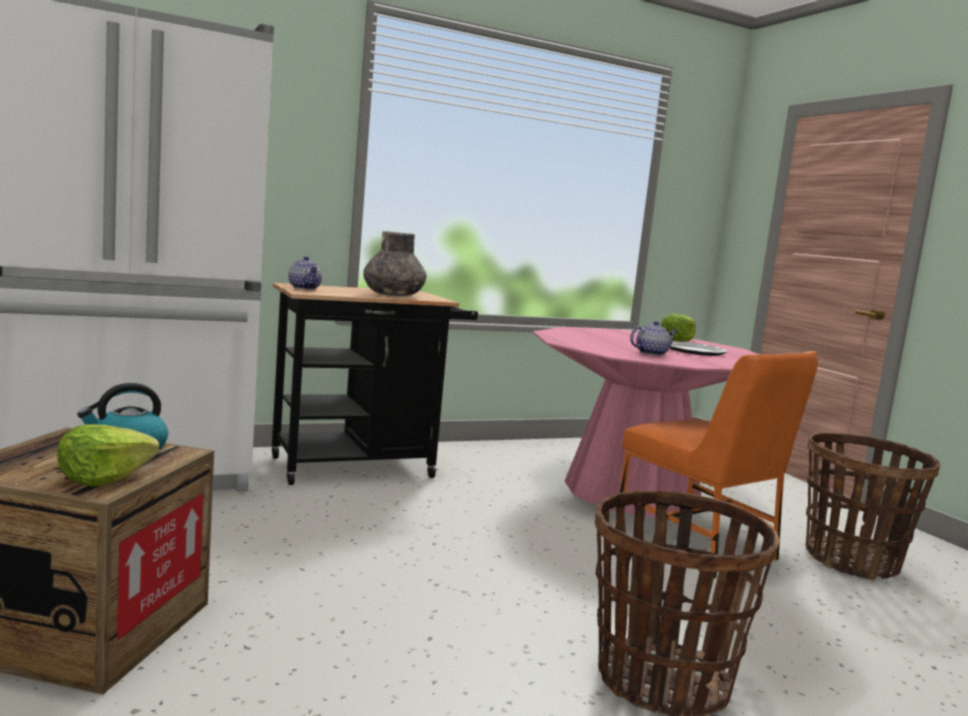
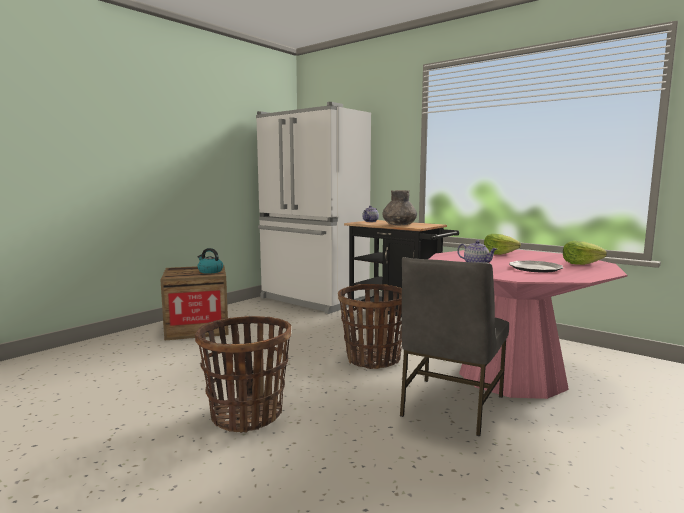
camera: 65 degrees right, 0 degrees up
(103, 478) = (181, 275): lettuce -> lettuce (499, 254)
(698, 546) = (450, 406): orange chair -> grey chair
(851, 561) = (543, 470): basket -> basket (373, 359)

